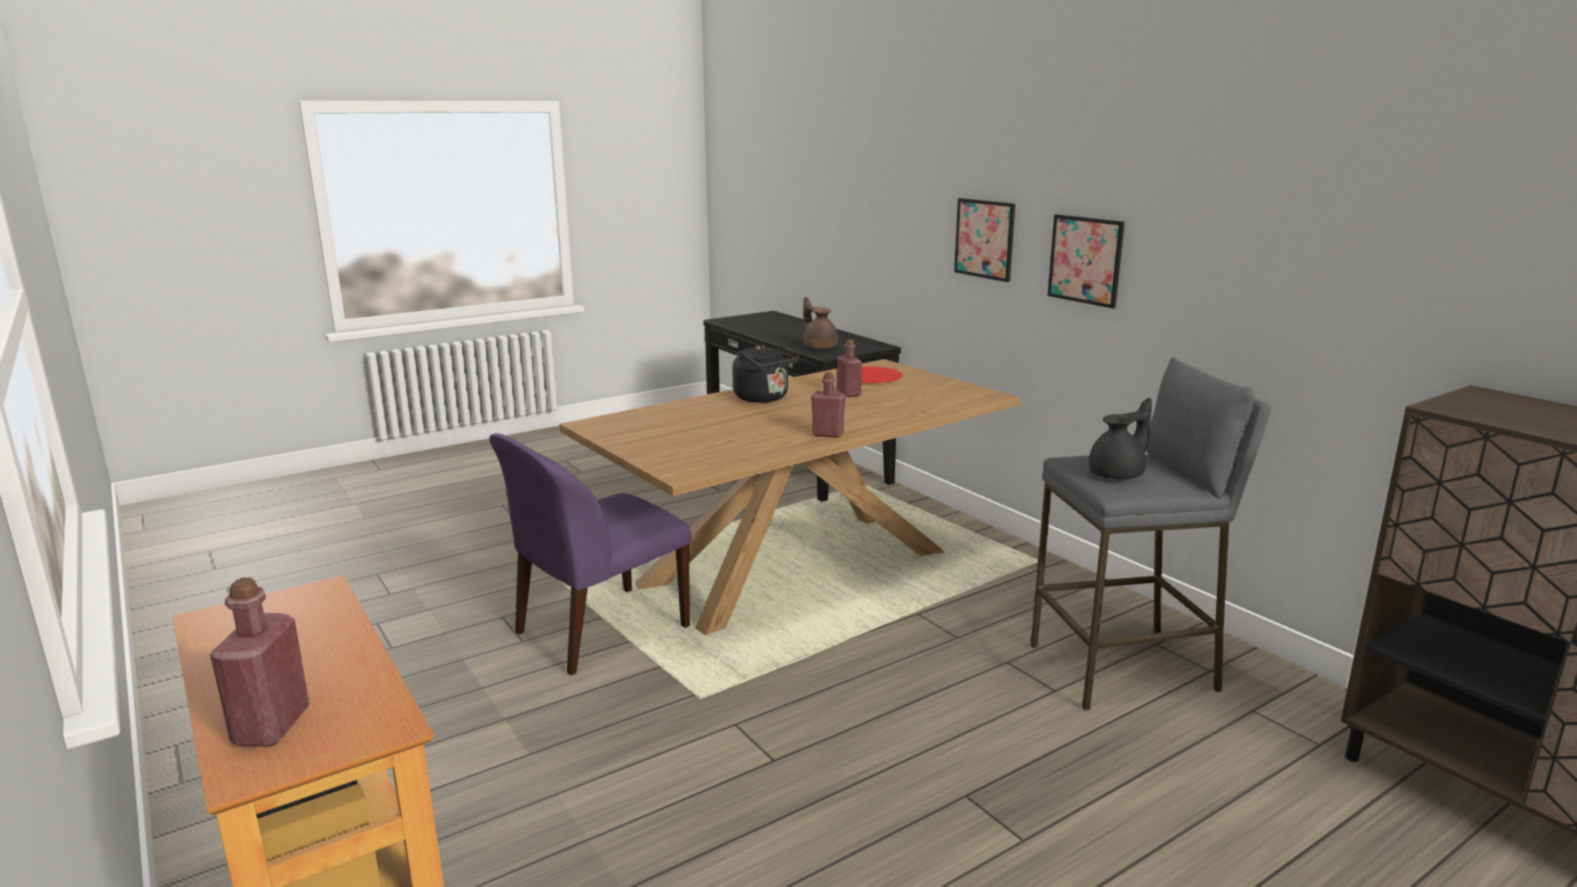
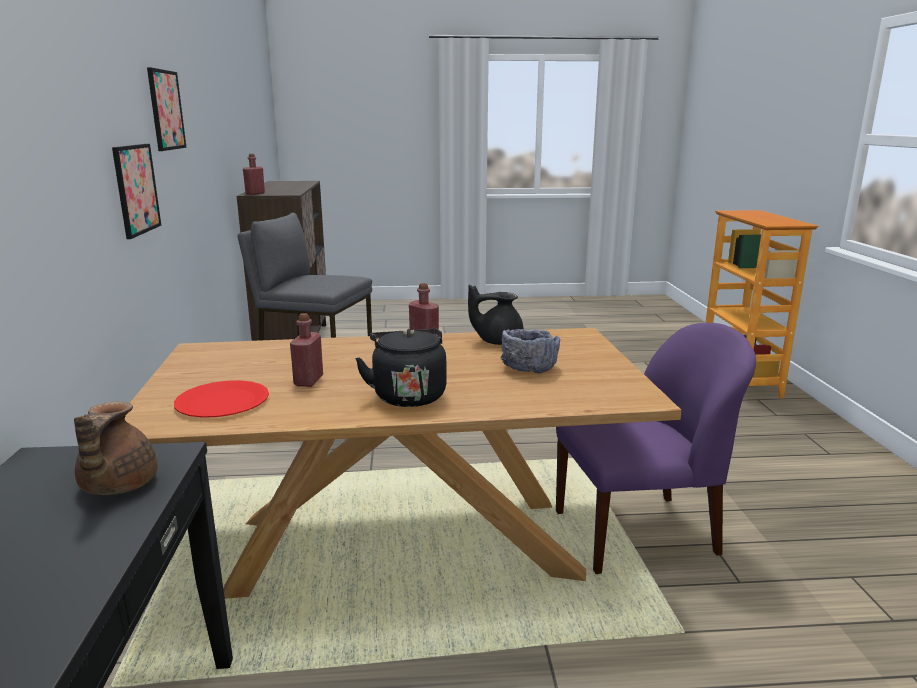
camera: 150 degrees left, 0 degrees up
(271, 727) = (757, 213): red bottle -> red bottle (255, 193)
(700, 430) = (529, 367): none -> grey bowl
(984, 239) = (66, 200): picture -> picture (166, 110)
(1118, 474) = (333, 279): black teapot -> black teapot (498, 341)

